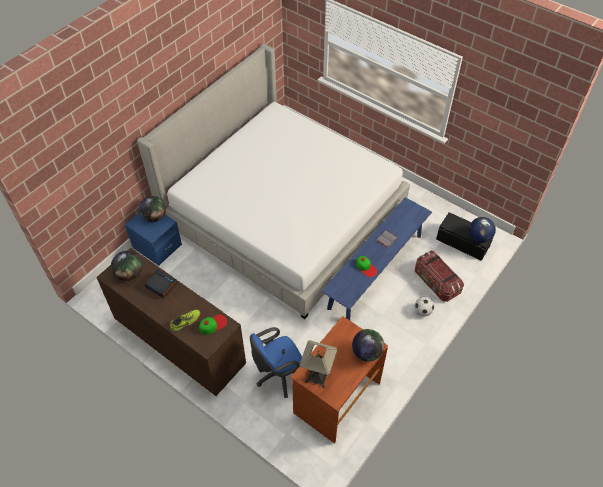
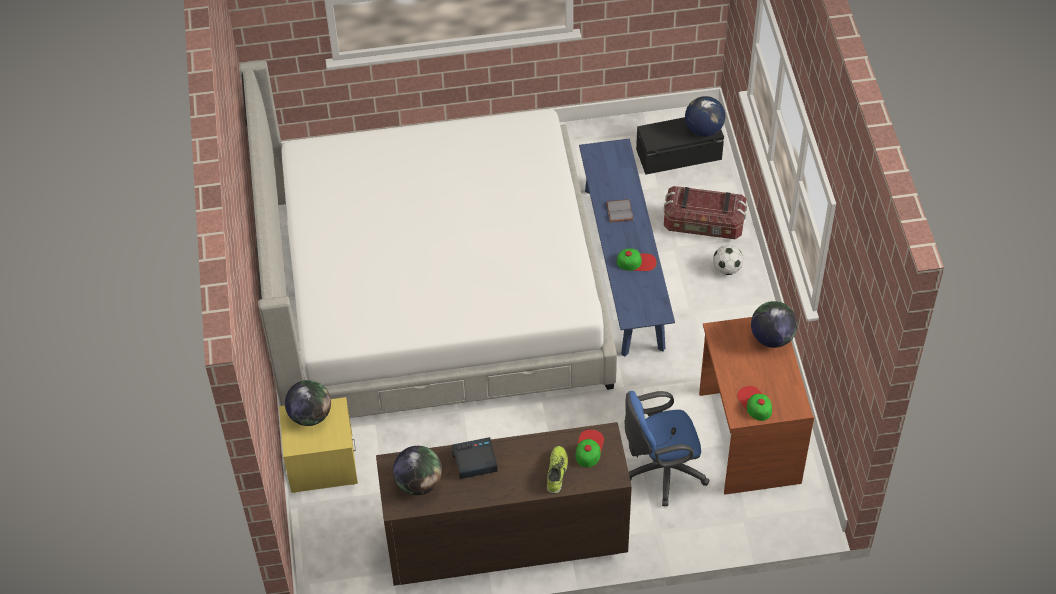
camera: 45 degrees left, 0 degrees up
(157, 246) = (322, 464): blue nightstand -> yellow nightstand
(279, 375) = (661, 471): blue office chair -> blue office chair turned 60 degrees clockwise
(317, 376) = (754, 403): table lamp -> cap

